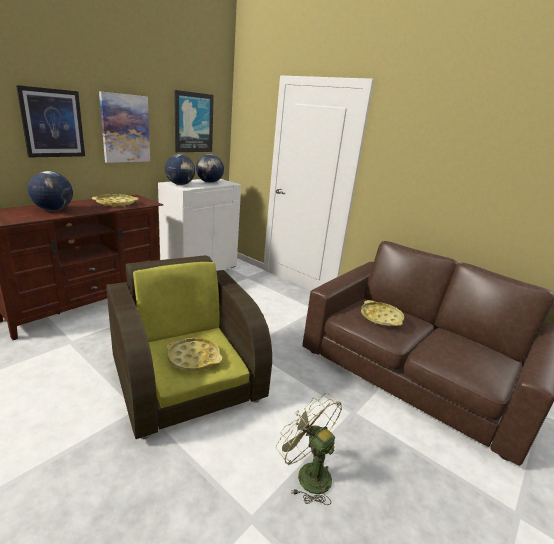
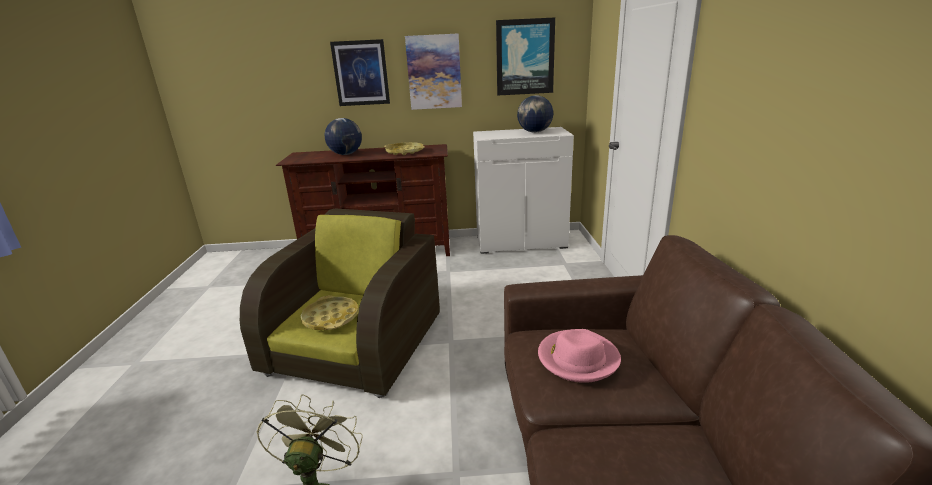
camera: 50 degrees right, 0 degrees up
(180, 184) = (491, 134): globe -> none
(381, 317) = (577, 358): yellow tray -> pink hat

